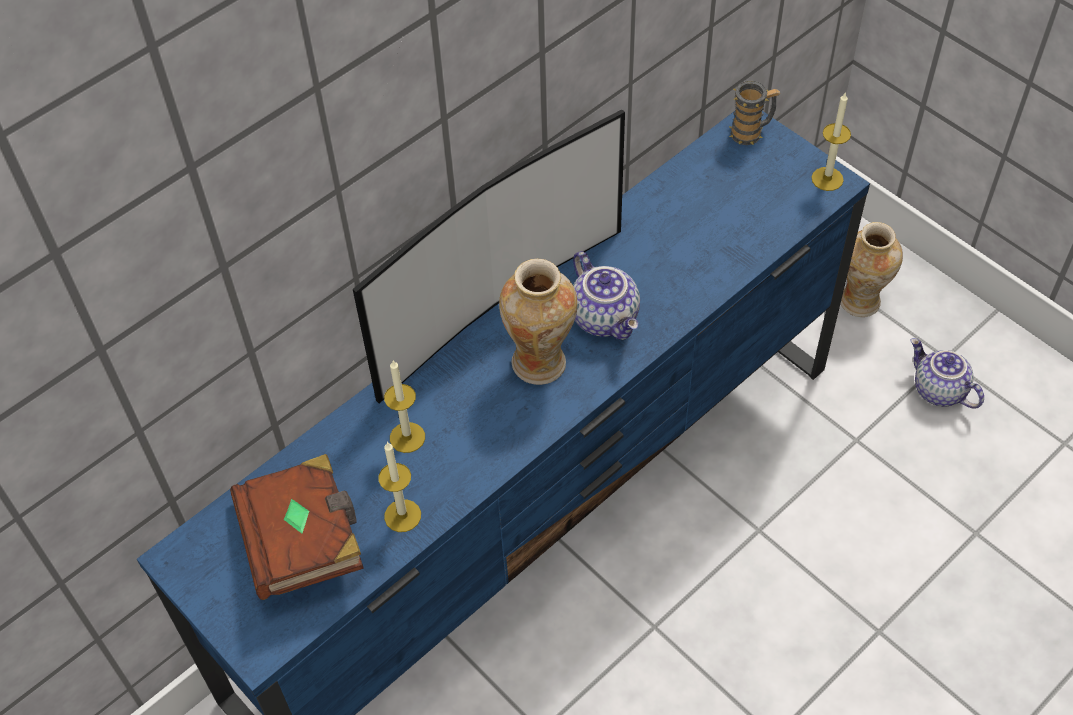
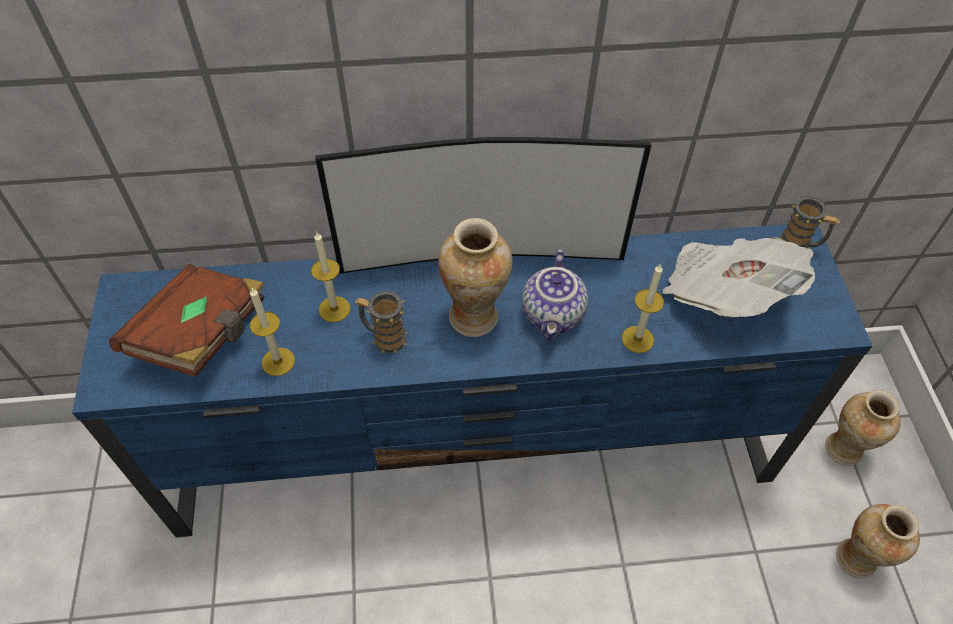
camera: 35 degrees right, 0 degrees up
(478, 432) = (384, 338): none -> mug
(726, 209) = (725, 293): none -> newspaper
(827, 179) = (835, 320): candle -> candle (637, 339)
(938, 390) = (856, 560): teapot -> vase

